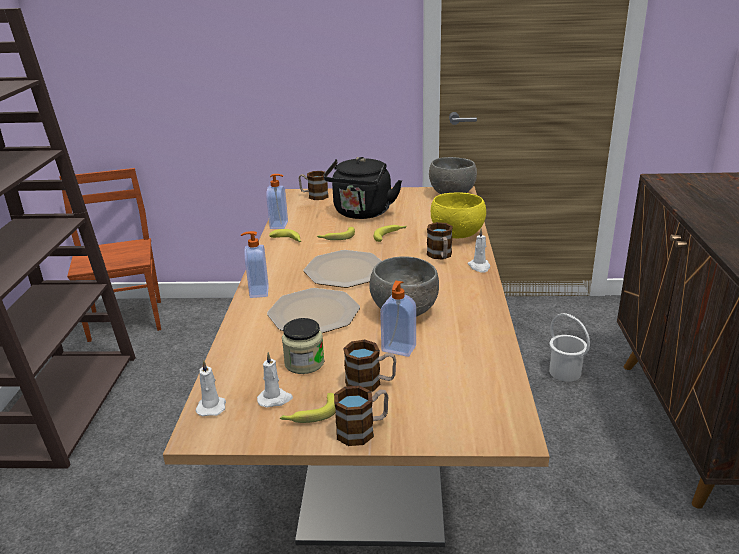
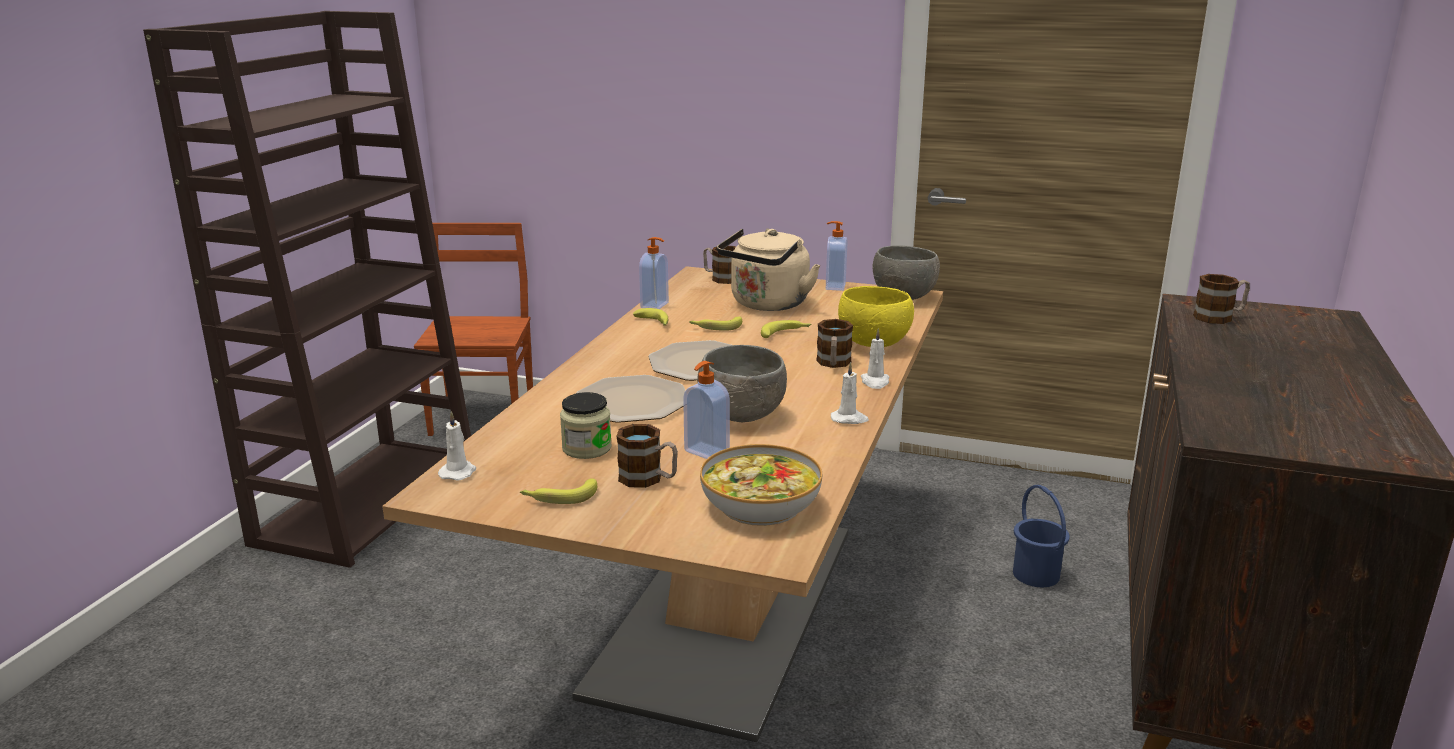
camera: 15 degrees right, 5 degrees down
(258, 292) = (582, 371): soap dispenser -> soap dispenser (834, 286)
(275, 399) = (531, 477): white candle -> white candle (849, 419)
(361, 213) = (767, 305): black kettle -> beige kettle
(363, 430) = (607, 521): mug -> mug (1219, 317)
(470, 390) = (761, 505): none -> bowl
(565, 372) = (1036, 574): white bucket -> blue bucket

